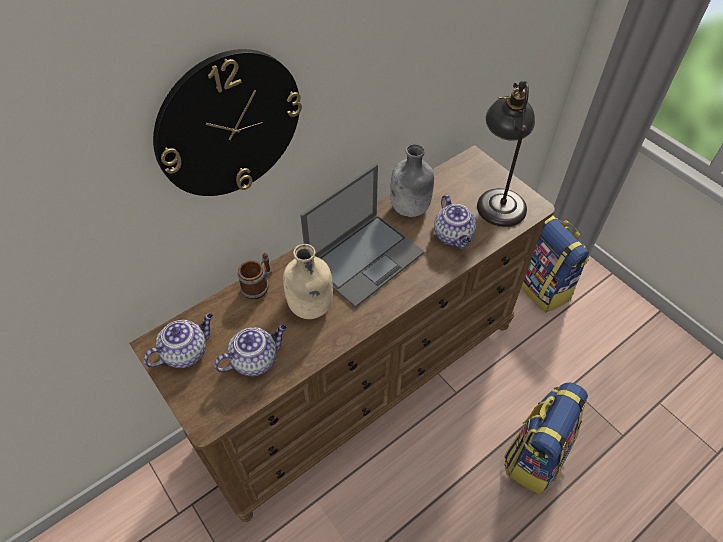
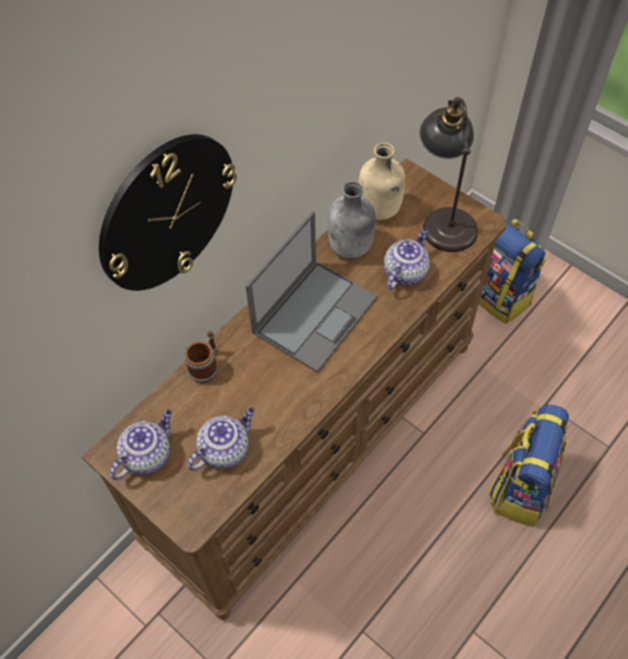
camera: 10 degrees left, 5 degrees up
(310, 307) = (269, 380): beige bottle -> beige bottle (379, 210)
(454, 236) = (405, 272): teapot -> teapot turned 120 degrees counterclockwise

